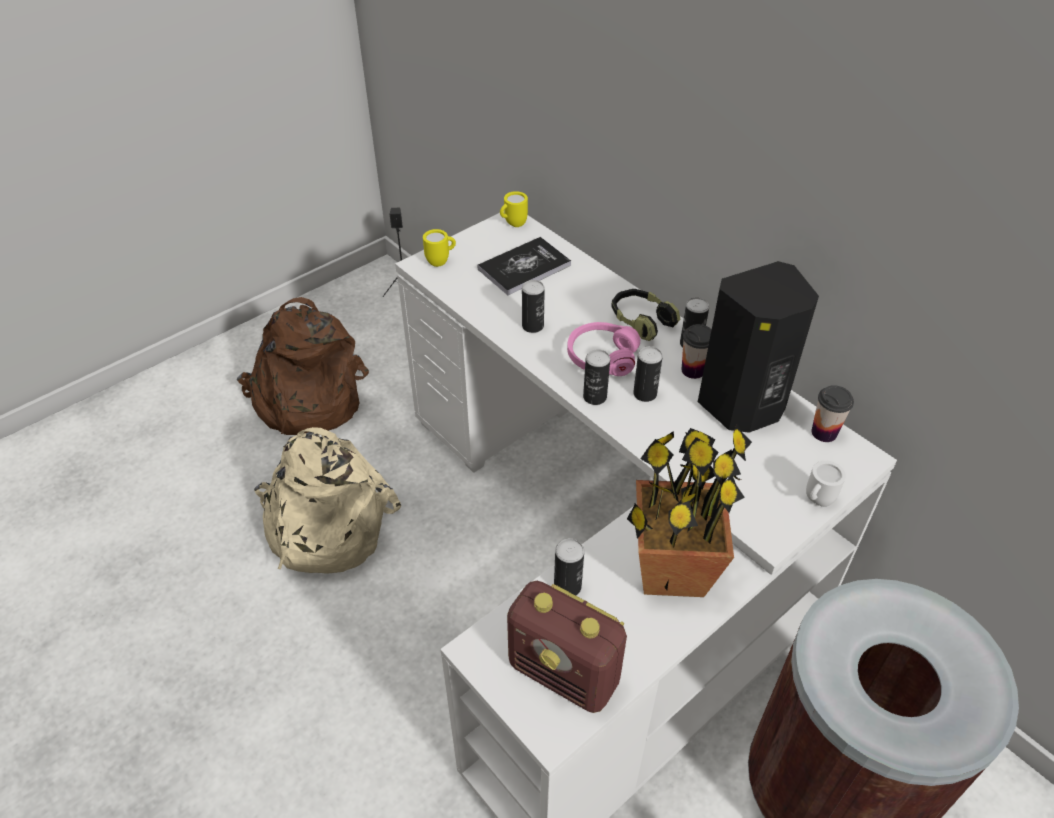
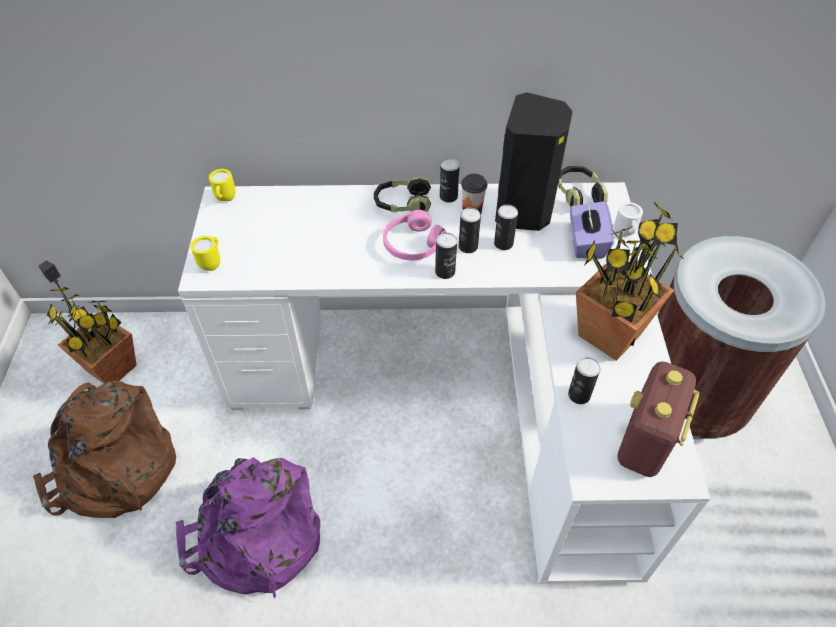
camera: 50 degrees left, 5 degrees up
(325, 525) = (255, 538): beige backpack -> purple backpack
(387, 330) = (113, 368): none -> potted plant
(524, 267) = (278, 224): book -> none
(532, 326) = (343, 258): can -> can (503, 243)
(565, 674) = (645, 441): radio -> radio turned 135 degrees clockwise
(762, 476) = (586, 242): none -> purple tissue box
(824, 432) = (578, 194): cup -> headphones

